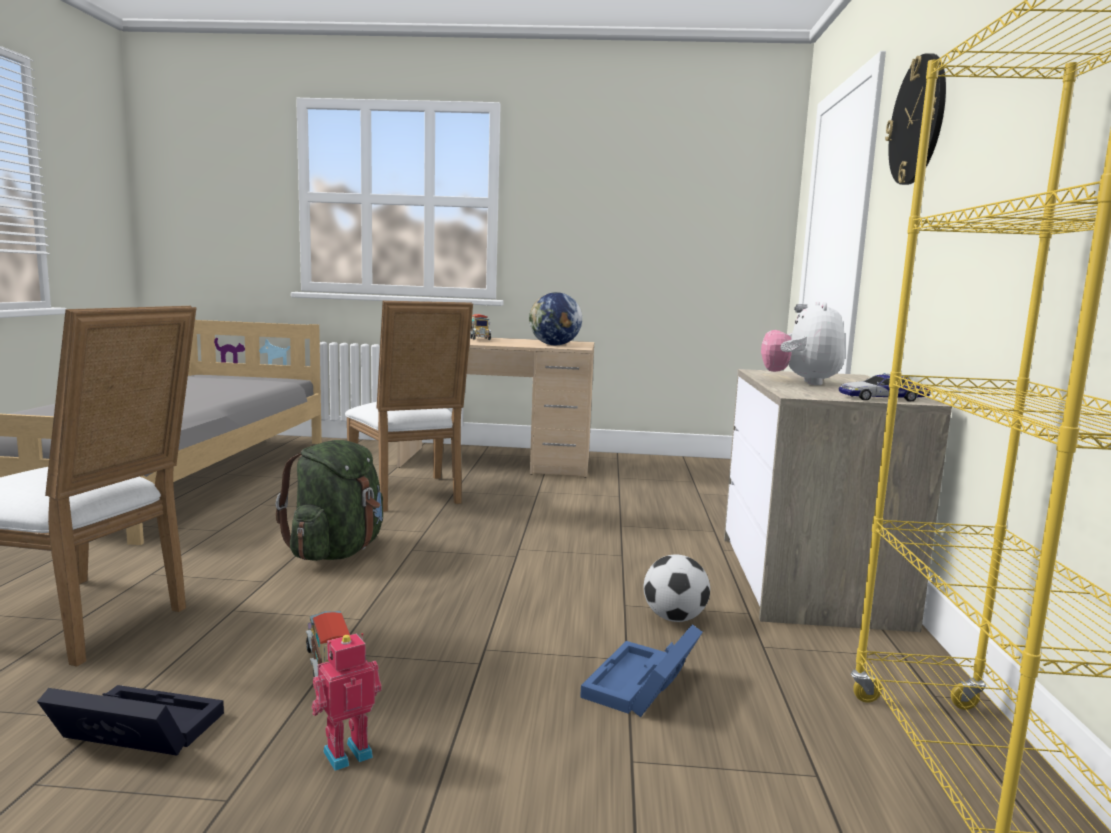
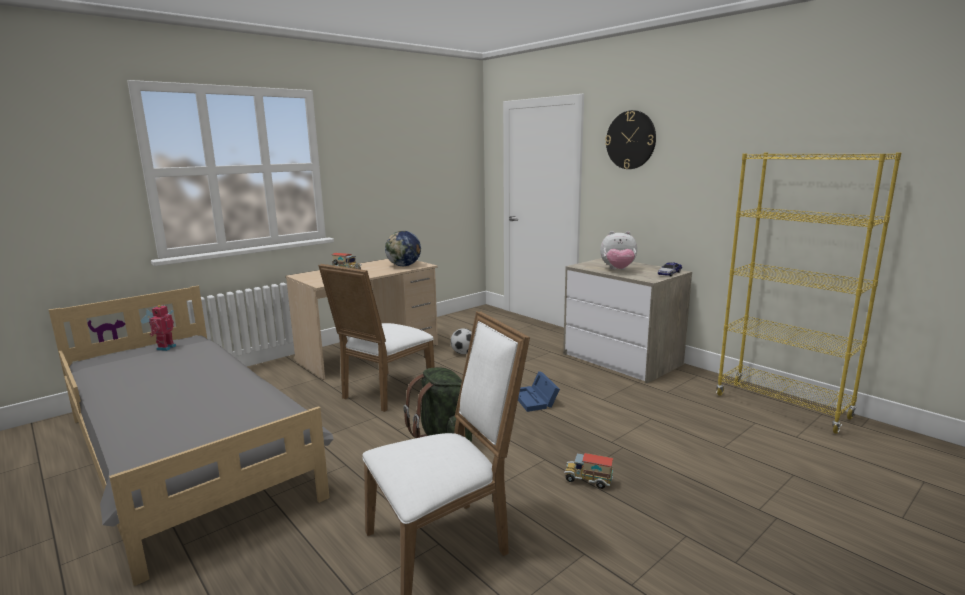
camera: 45 degrees left, 5 degrees up
(133, 732) = (605, 548): black storage box -> none
(346, 752) = (671, 499): toy robot -> toy robot (165, 348)
(409, 495) = (383, 393): white chair -> white chair turned 105 degrees clockwise
(641, 687) = (675, 424): blue storage box -> blue storage box (535, 400)
(674, 618) = (626, 396): football -> football (463, 353)
(800, 382) = (618, 270): plush toy -> plush toy turned 45 degrees counterclockwise

